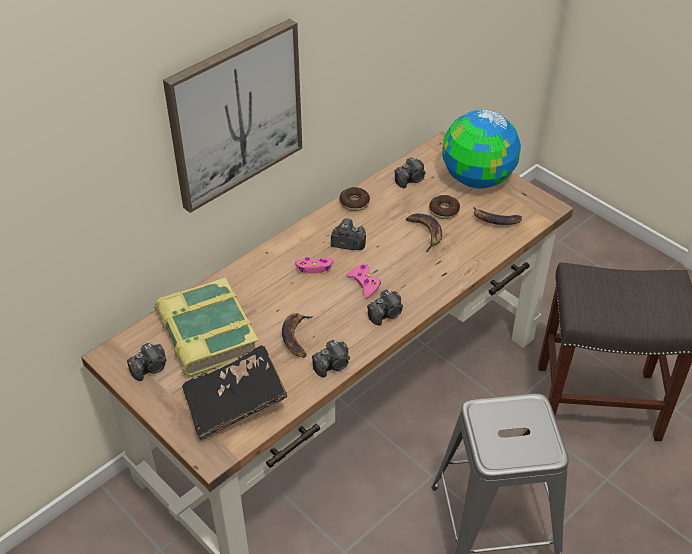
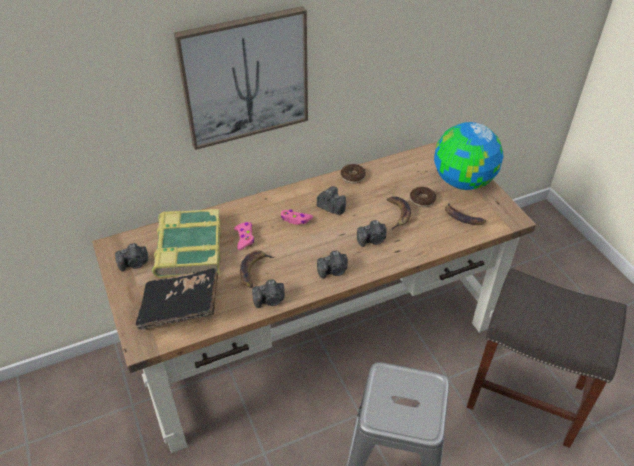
camera: 20 degrees right, 0 degrees up
(364, 284) = (328, 242): pink game controller -> pink game controller (244, 238)
(411, 180) = (407, 169): camera -> camera (372, 240)

